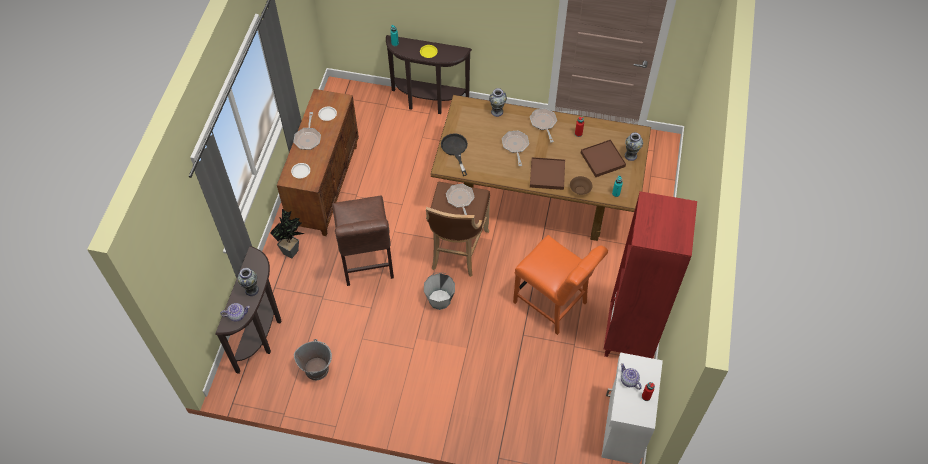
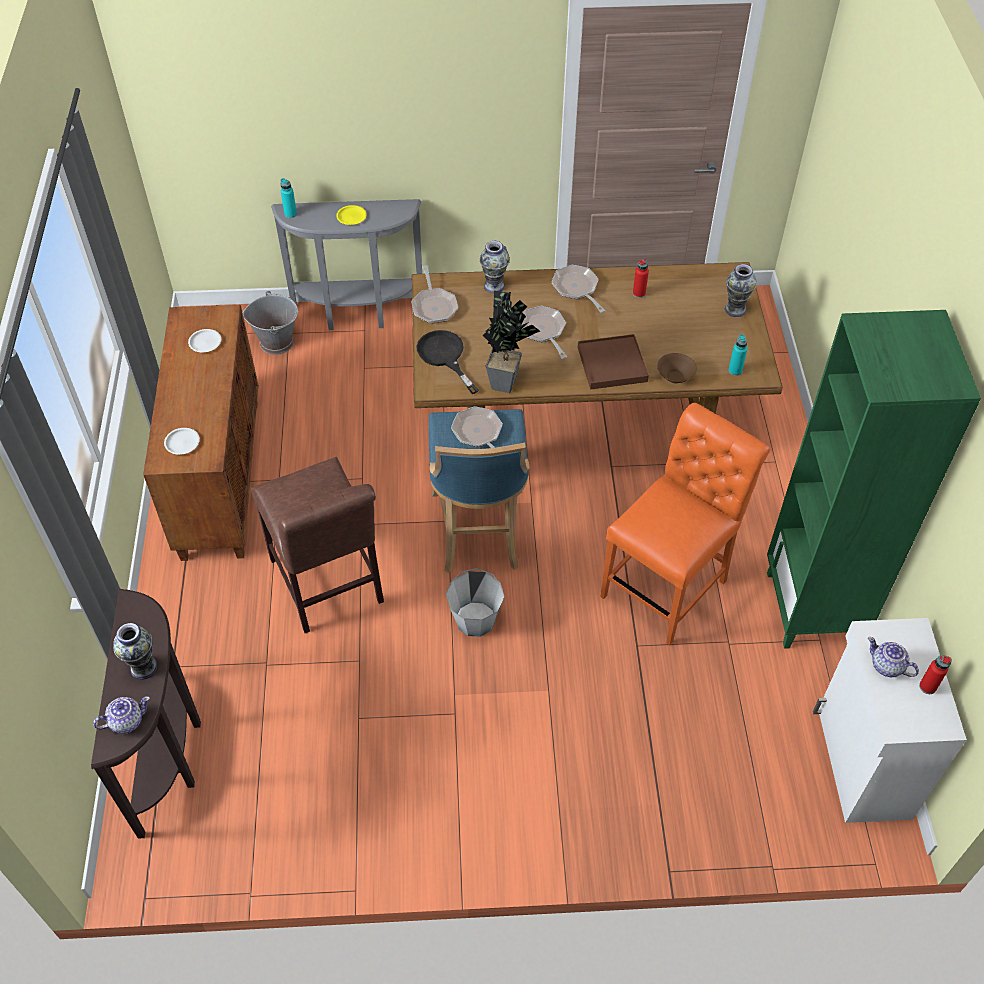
camera: 15 degrees left, 5 degrees down
(293, 251) = (191, 595): potted plant -> potted plant (507, 381)
(308, 138) = (180, 387): frying pan -> frying pan (434, 306)
(317, 369) = (290, 793): grey bucket -> grey bucket (277, 342)
(428, 103) = (357, 315): brown console table -> grey console table
(457, 251) = (479, 533): brown stool -> blue stool
(553, 305) = (669, 584): orange chair -> orange chair turned 75 degrees counterclockwise
(602, 159) = (693, 324): brown tray -> none
(629, 337) = (812, 608): red bookcase -> green bookcase

